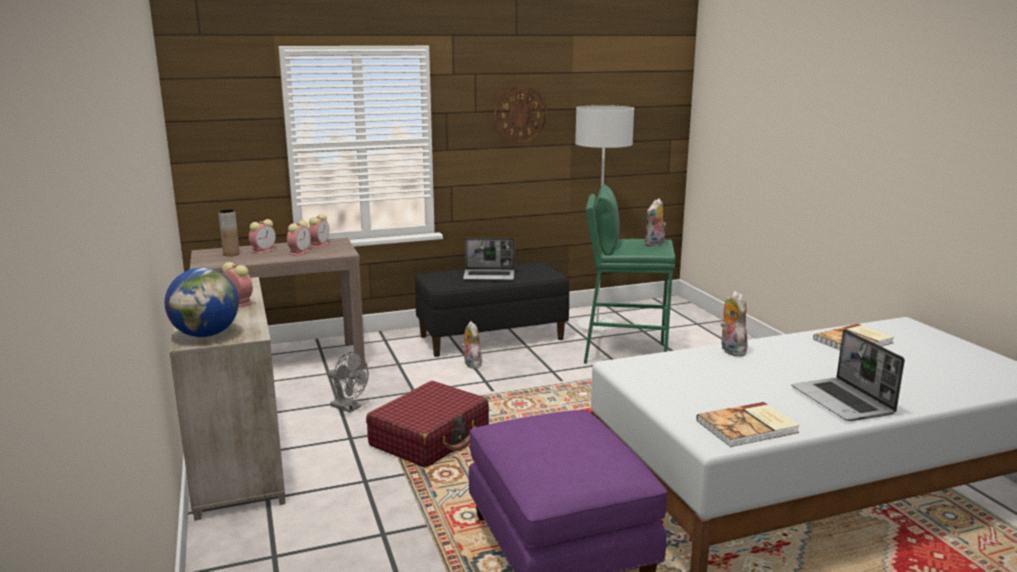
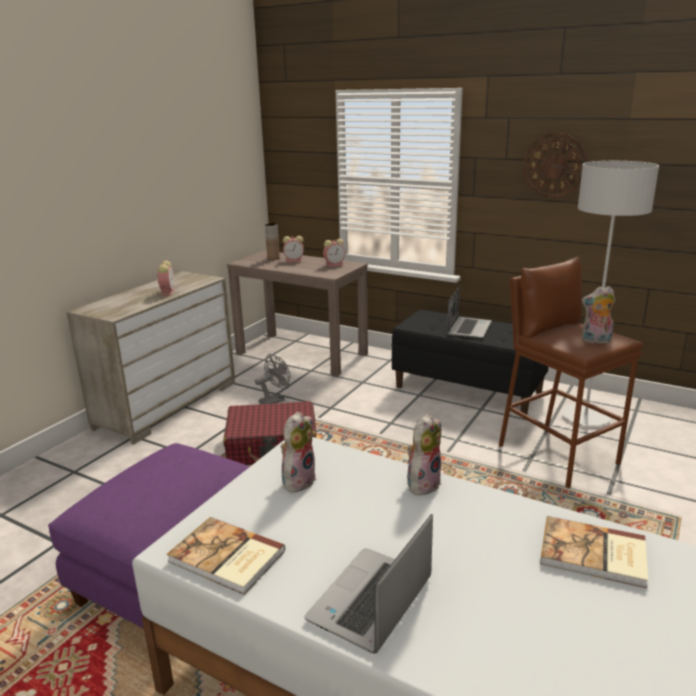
camera: 50 degrees right, 5 degrees up
(206, 334) = (102, 307): globe -> none
(300, 252) = (309, 267): alarm clock -> none
(349, 408) = (275, 400): grey fan -> grey fan turned 120 degrees counterclockwise
(471, 364) = (408, 404): plush toy -> plush toy (298, 480)
(489, 276) = (468, 328): laptop -> laptop turned 120 degrees counterclockwise
(624, 353) = (557, 454): green stool -> brown stool

